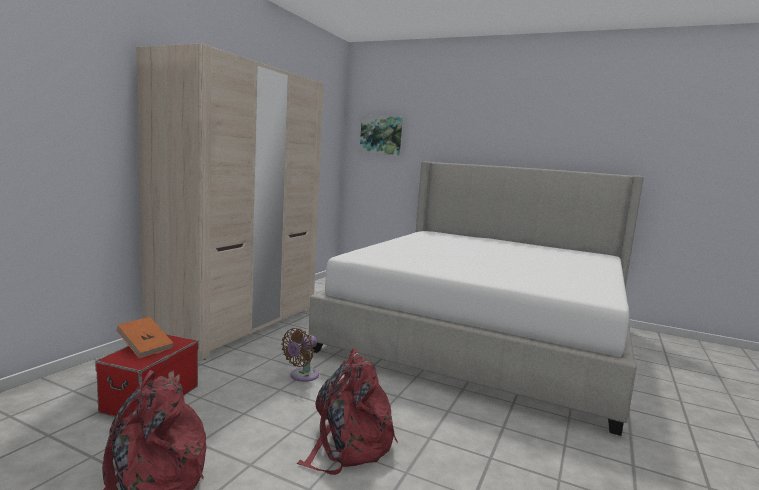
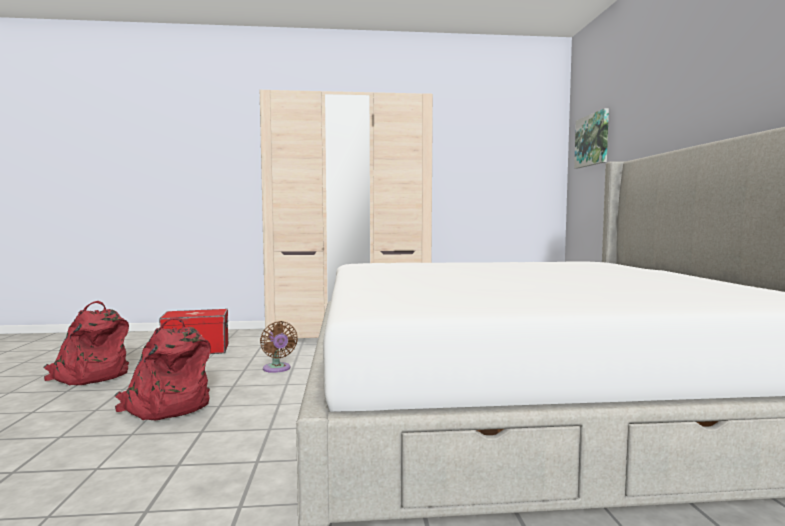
camera: 60 degrees right, 5 degrees down
(145, 348) = (196, 312): orange book -> none
(302, 376) = (277, 369): brown fan -> brown fan turned 120 degrees counterclockwise

